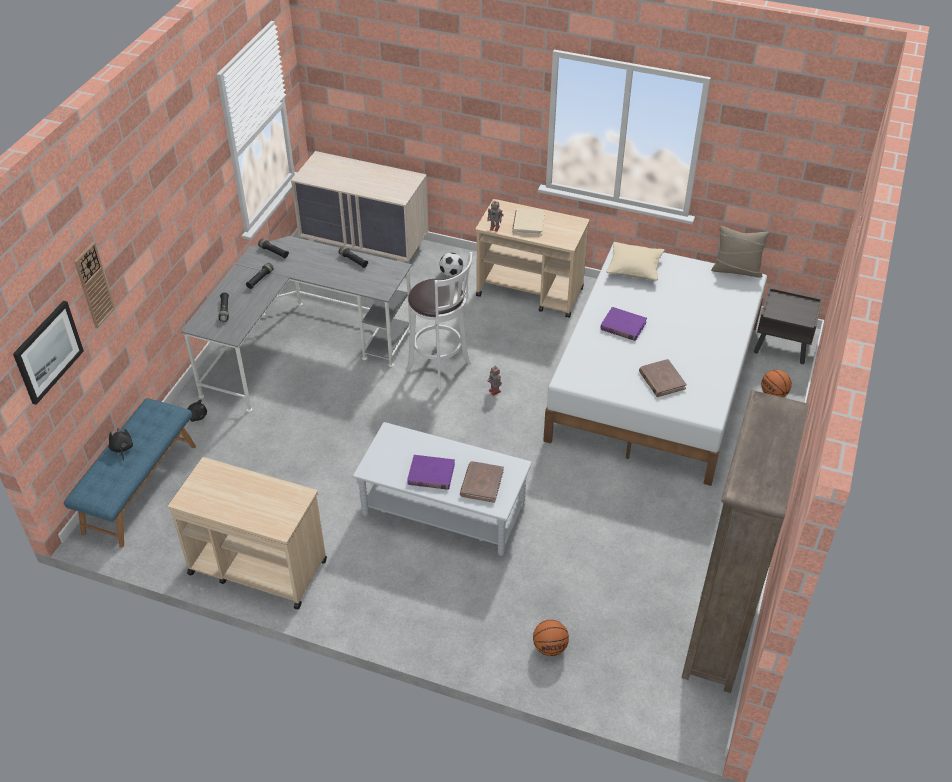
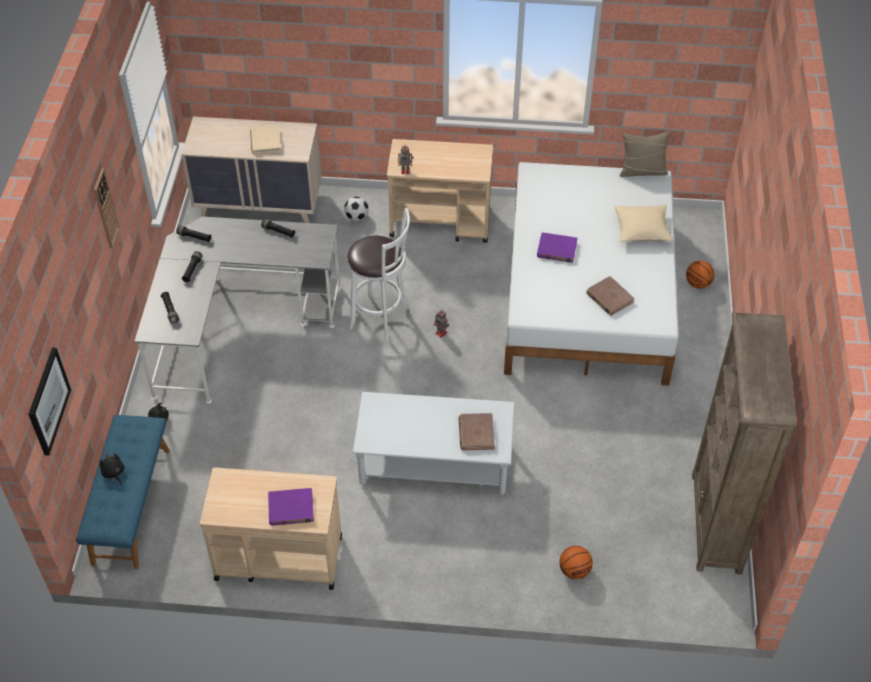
camera: 15 degrees left, 5 degrees up
(94, 285) = (68, 323): wall clock -> wall clock (105, 209)
(431, 474) = (426, 435): purple book -> purple book (291, 509)
(528, 224) = (436, 160): beige book -> beige book (265, 141)
(634, 268) = (547, 187): beige pillow -> beige pillow (642, 229)
(782, 347) = (692, 235): brown nightstand -> none

